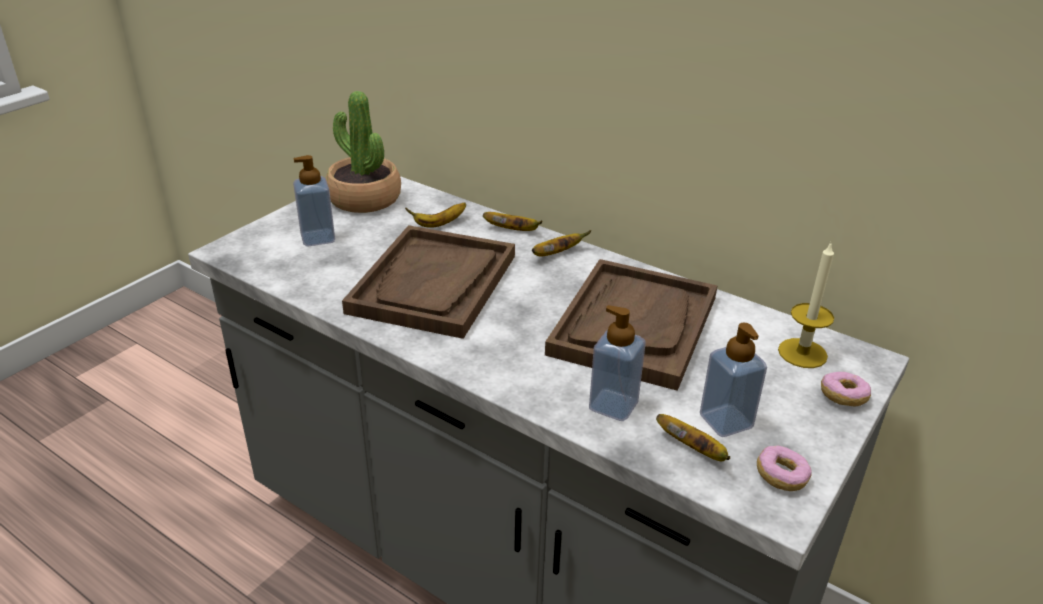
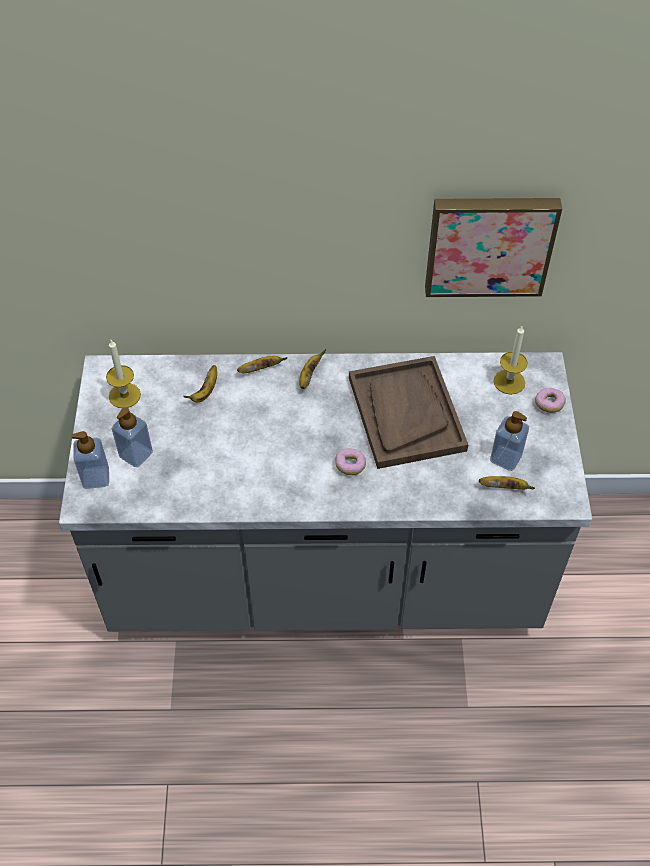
camera: 35 degrees left, 20 degrees up
(364, 199) = (124, 395): potted plant -> candle
(434, 284) = (258, 450): brown tray -> none
(613, 405) = (443, 483): soap dispenser -> soap dispenser (96, 477)
(781, 477) = (555, 479): donut -> donut (350, 465)
(826, 116) = (489, 244): none -> picture

